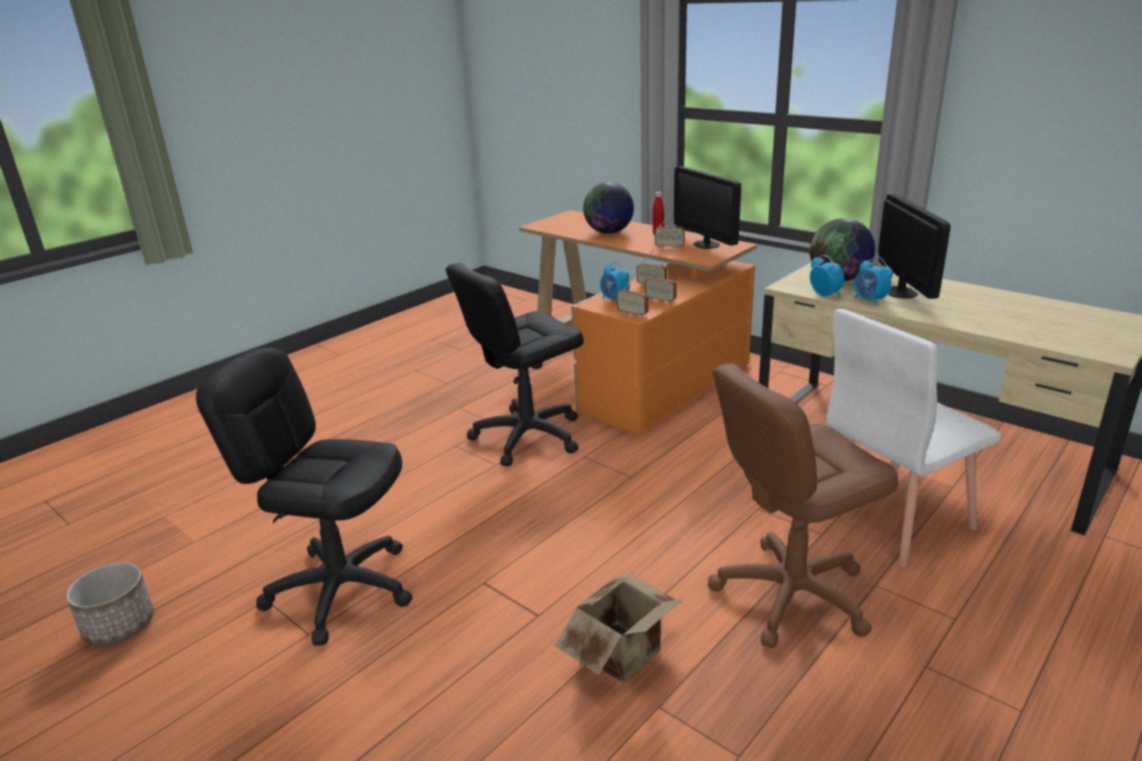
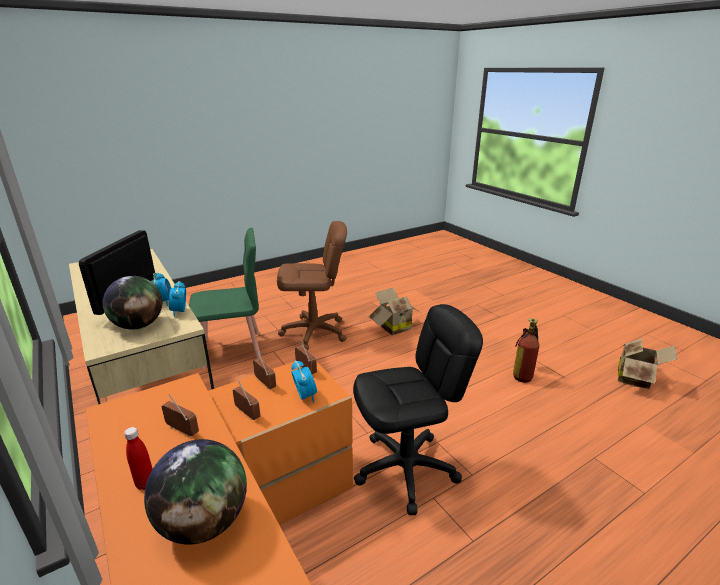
camera: 165 degrees left, 0 degrees up
(119, 626) = (636, 379): planter -> cardboard box
(341, 589) = (524, 374): black office chair -> fire extinguisher
(706, 244) = (136, 423): monitor -> none
(894, 520) = (232, 350): white chair -> green chair

